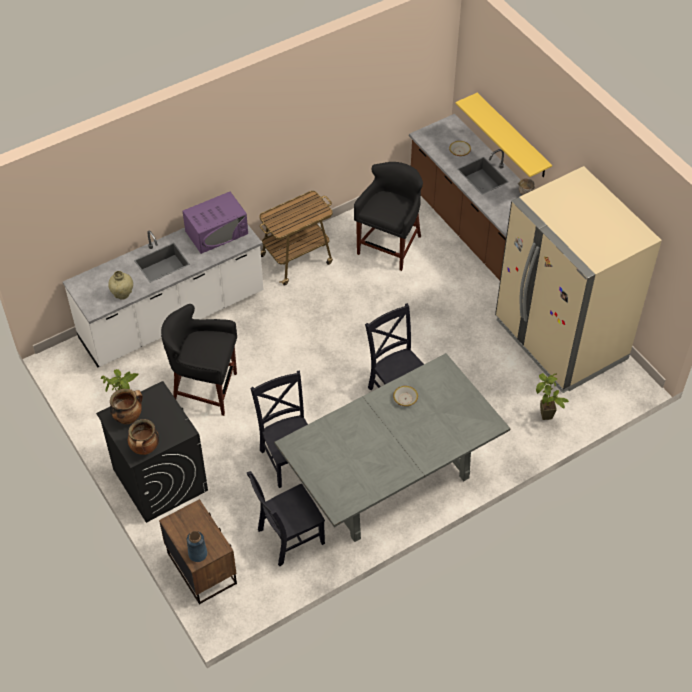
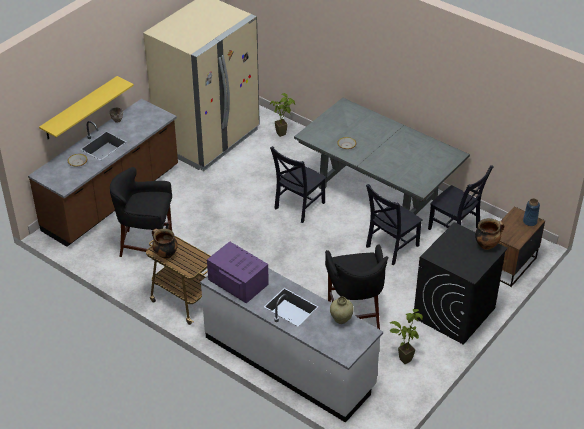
camera: 110 degrees left, 10 degrees down
(128, 417) = (466, 264): cooking pot -> cooking pot (165, 254)

